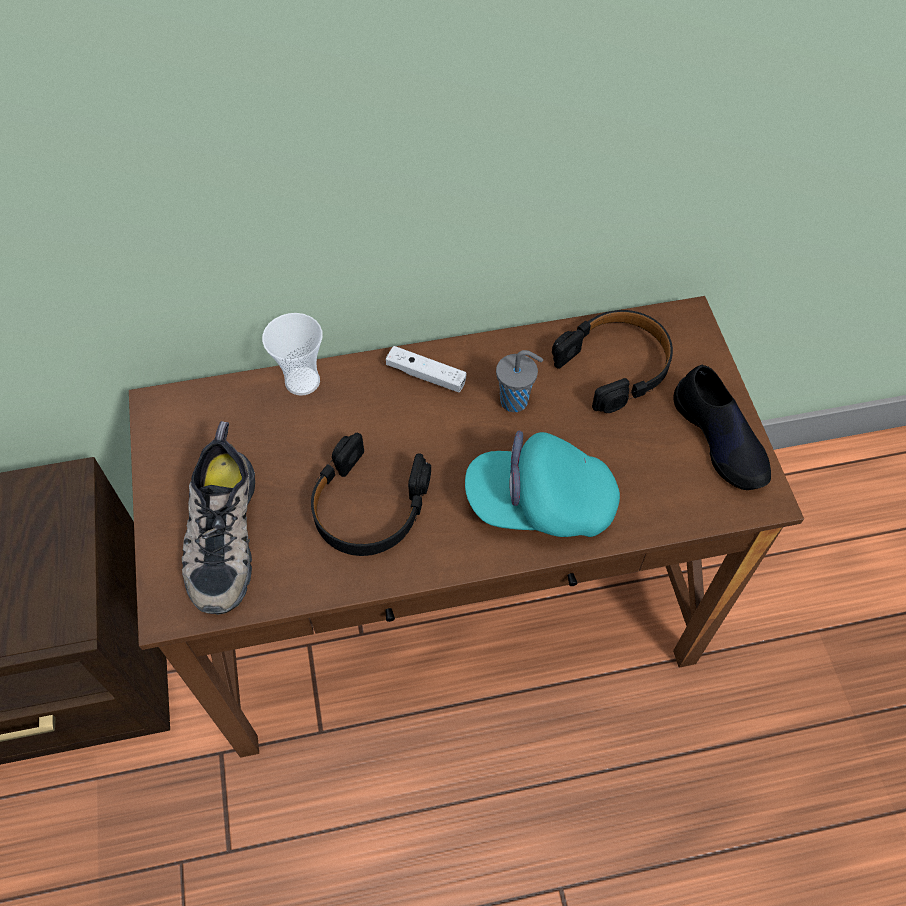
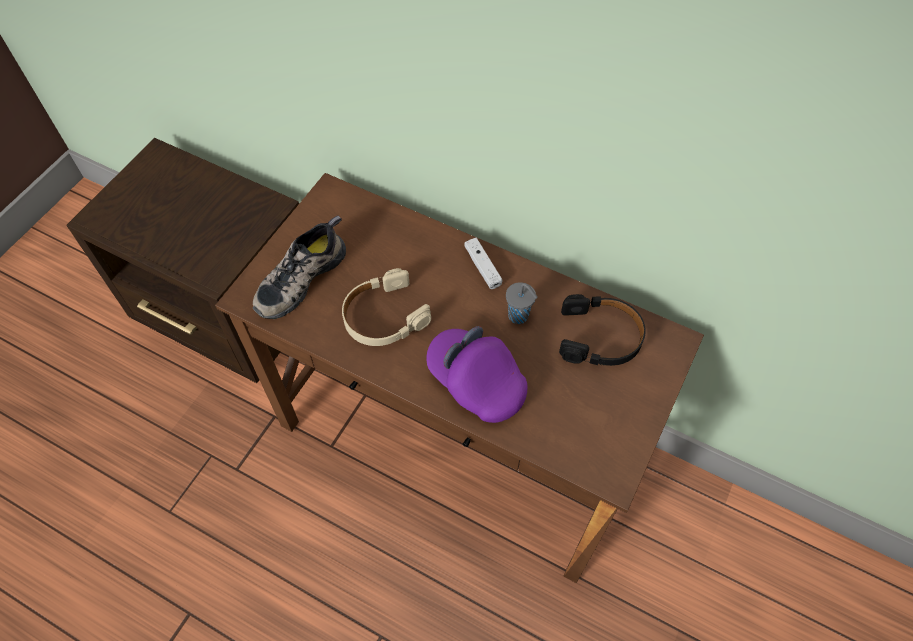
camera: 40 degrees right, 0 degrees up
(302, 381) = (413, 225): cup -> none
(368, 506) = (384, 316): black headphones -> beige headphones
(540, 504) = (476, 382): turquoise cap -> purple cap
(720, 439) = (622, 425): black shoe -> none

